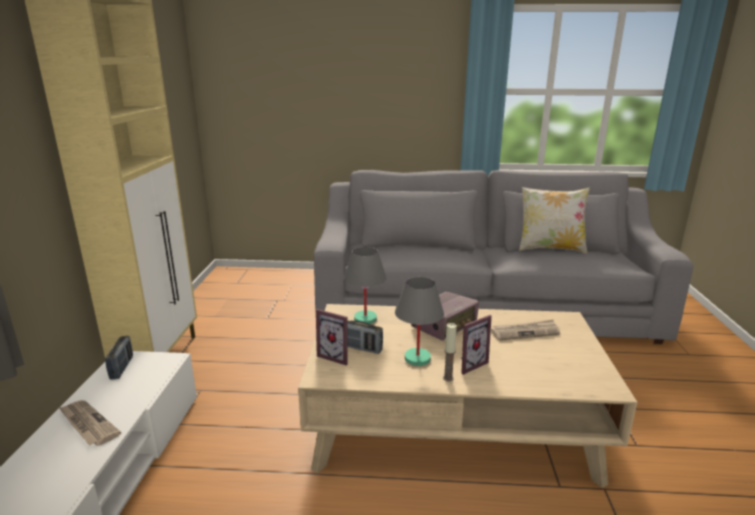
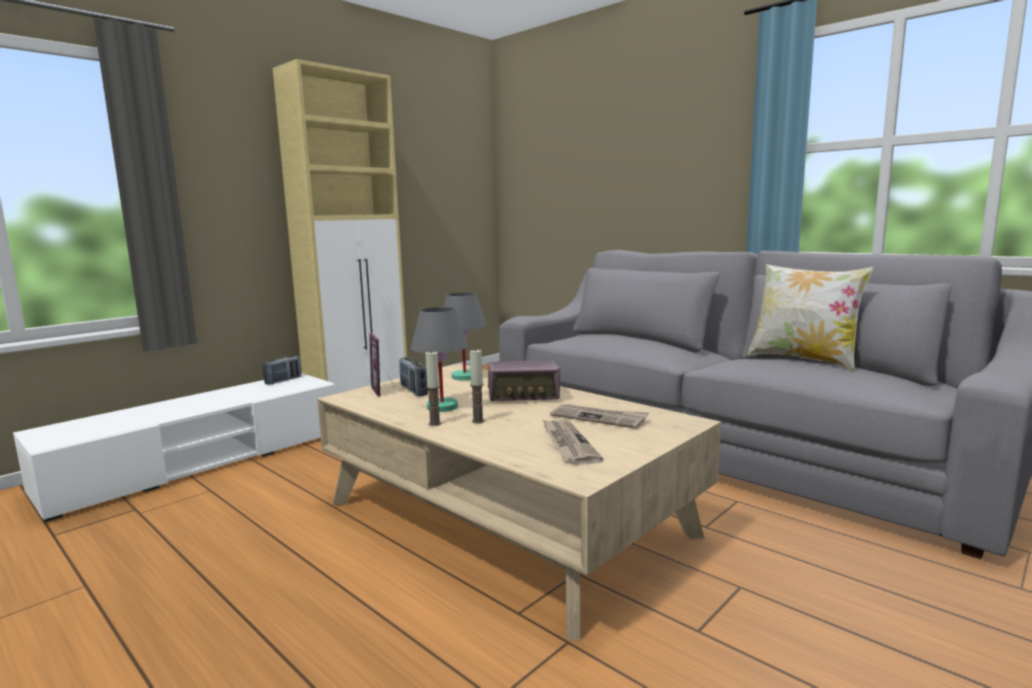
camera: 40 degrees right, 10 degrees down
(88, 424) = (211, 400): newspaper -> newspaper (568, 444)
(468, 364) = (478, 421): picture frame -> candle

